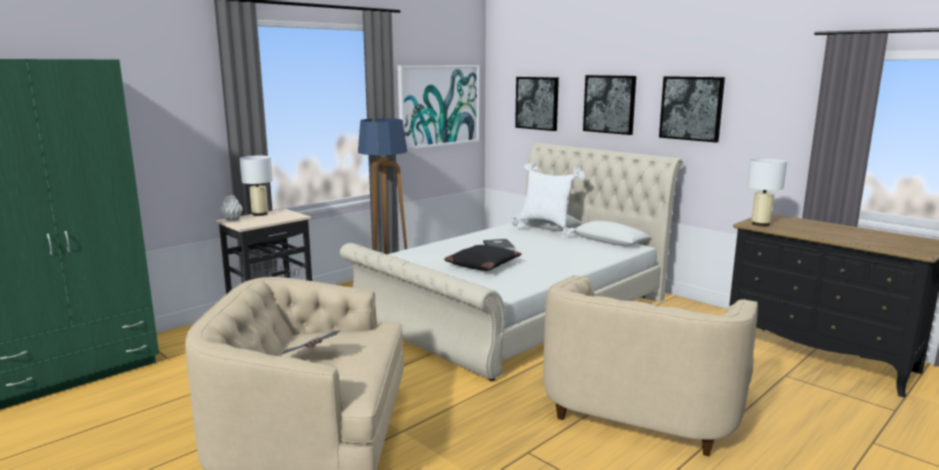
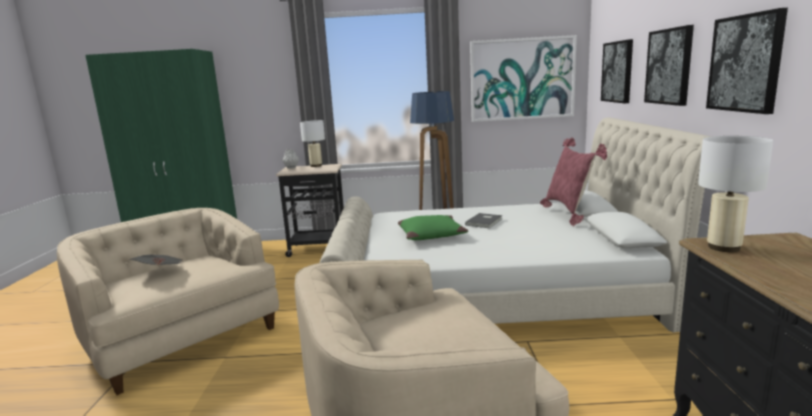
camera: 45 degrees right, 0 degrees up
(482, 265) = (431, 235): black pillow -> green pillow
(546, 232) = (570, 216): white pillow -> red pillow

